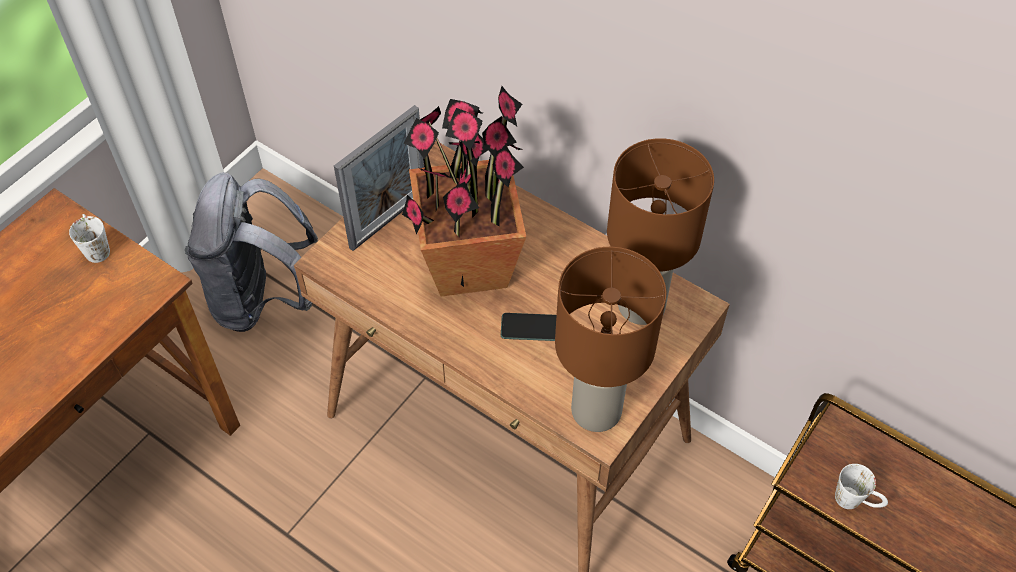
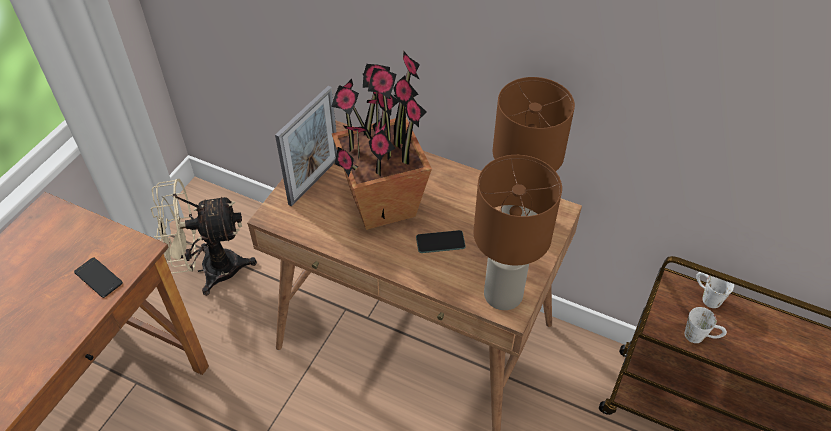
camera: 10 degrees left, 5 degrees down
(95, 247) = (85, 230): white mug -> white mug (706, 296)
(101, 311) = (98, 277): none -> phone
(262, 298) = (210, 270): grey backpack -> beige fan

